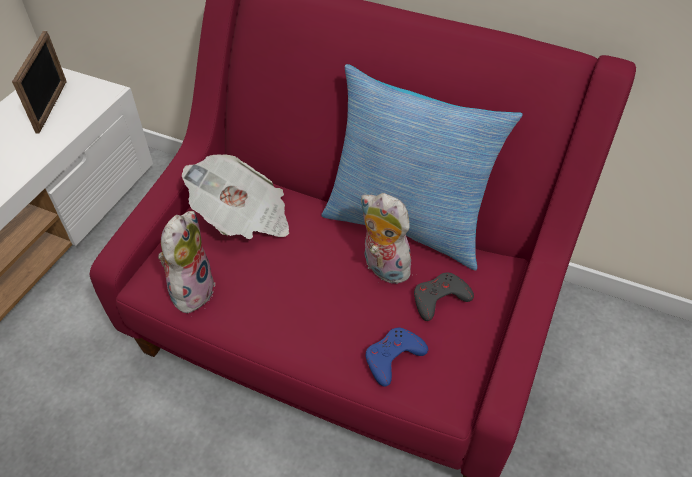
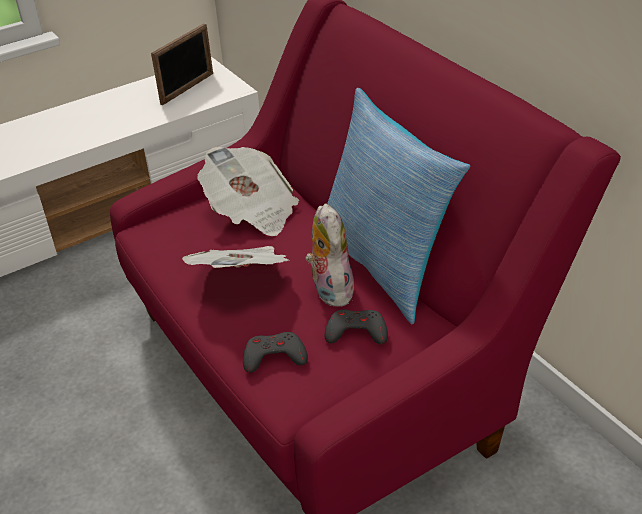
camera: 35 degrees right, 10 degrees down
(191, 289) = (168, 246): plush toy -> none
(295, 291) = (242, 278): none -> newspaper
(393, 358) = (274, 357): blue game controller -> grey game controller

